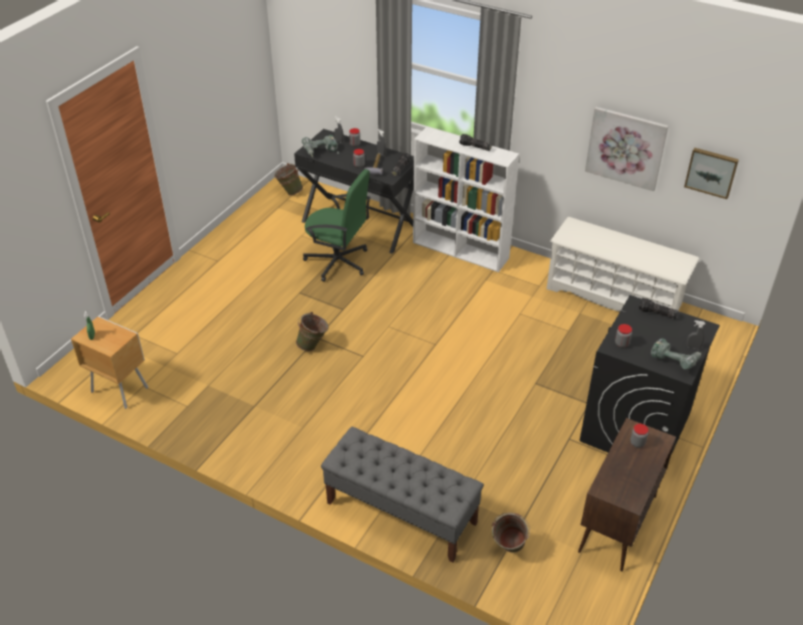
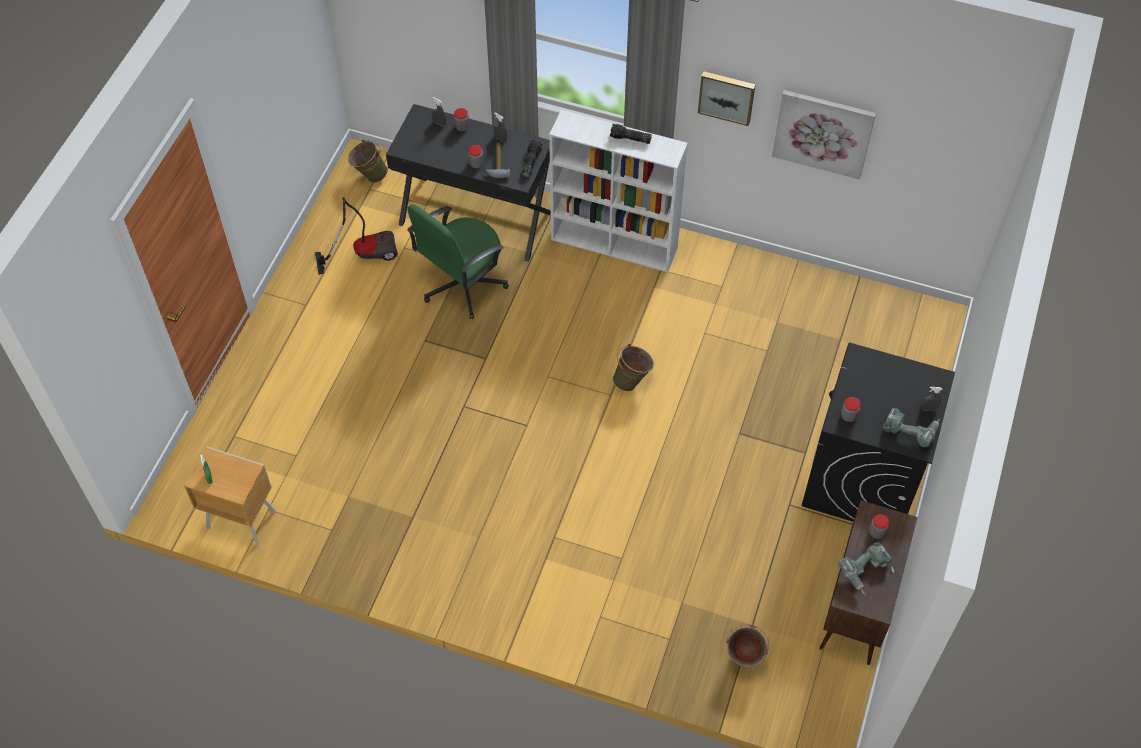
camera: 10 degrees left, 15 degrees up
(271, 235) = (364, 252): none -> vacuum cleaner
(313, 346) = (462, 419): green bucket -> green bucket (632, 381)
(320, 153) = (420, 148): power drill -> power drill (865, 572)
(338, 262) = (462, 285): green office chair -> green office chair turned 120 degrees clockwise
(400, 513) = (617, 632): grey bench -> none
(614, 297) = (815, 291): white shoe rack -> none
(656, 313) = (883, 366): flashlight -> none
(711, 172) = (930, 160): picture -> picture (727, 96)

